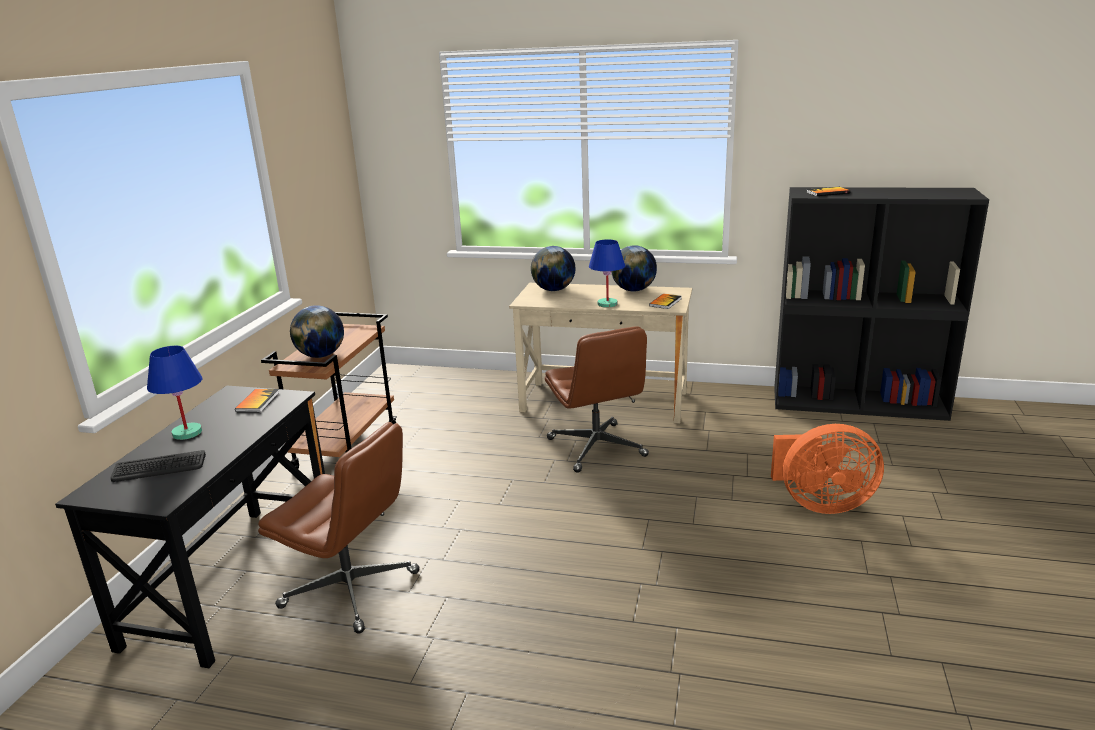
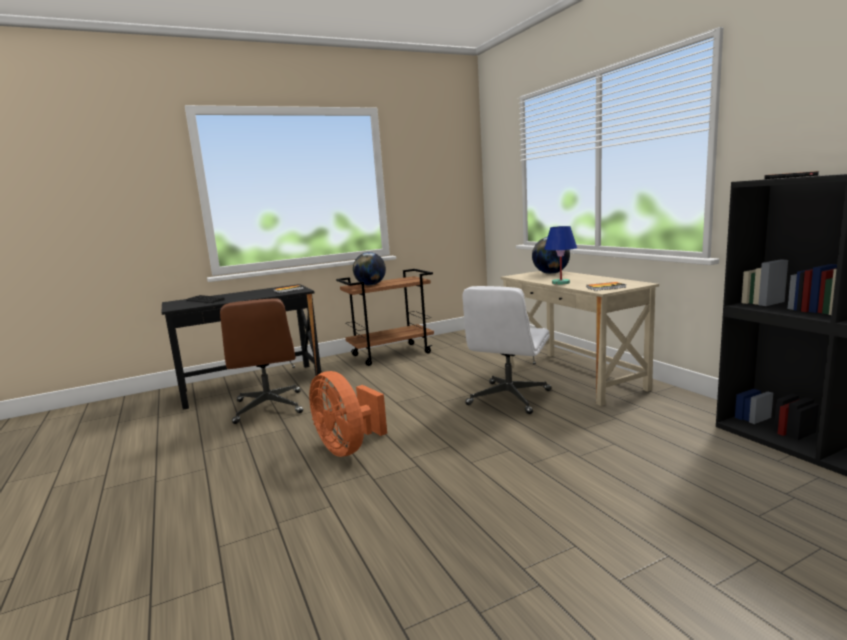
camera: 50 degrees right, 10 degrees down
(188, 432) = (243, 293): blue table lamp -> none
(597, 448) = (509, 398): brown office chair -> white office chair
(633, 290) = (605, 279): globe -> none
(820, 503) = (600, 502): orange fan -> orange fan (348, 448)

